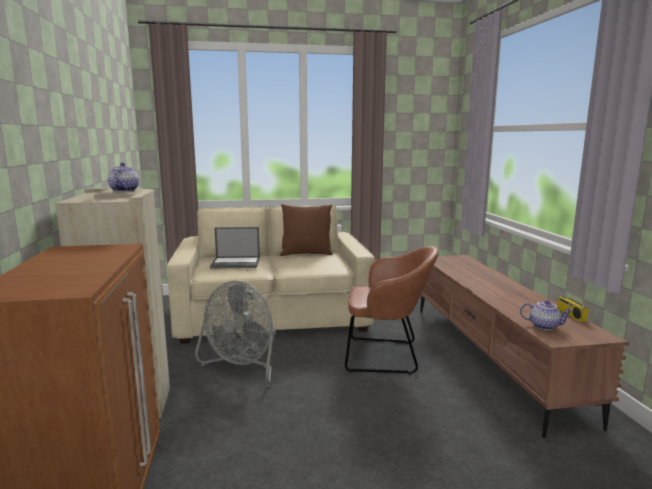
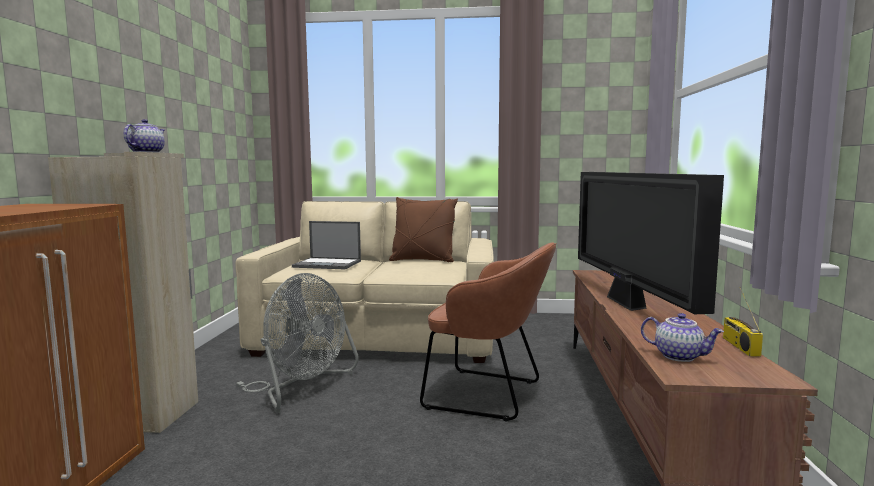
camera: 15 degrees right, 5 degrees down
(242, 367) = (298, 388): grey fan -> grey fan turned 105 degrees counterclockwise
(481, 286) = (627, 304): none -> television

